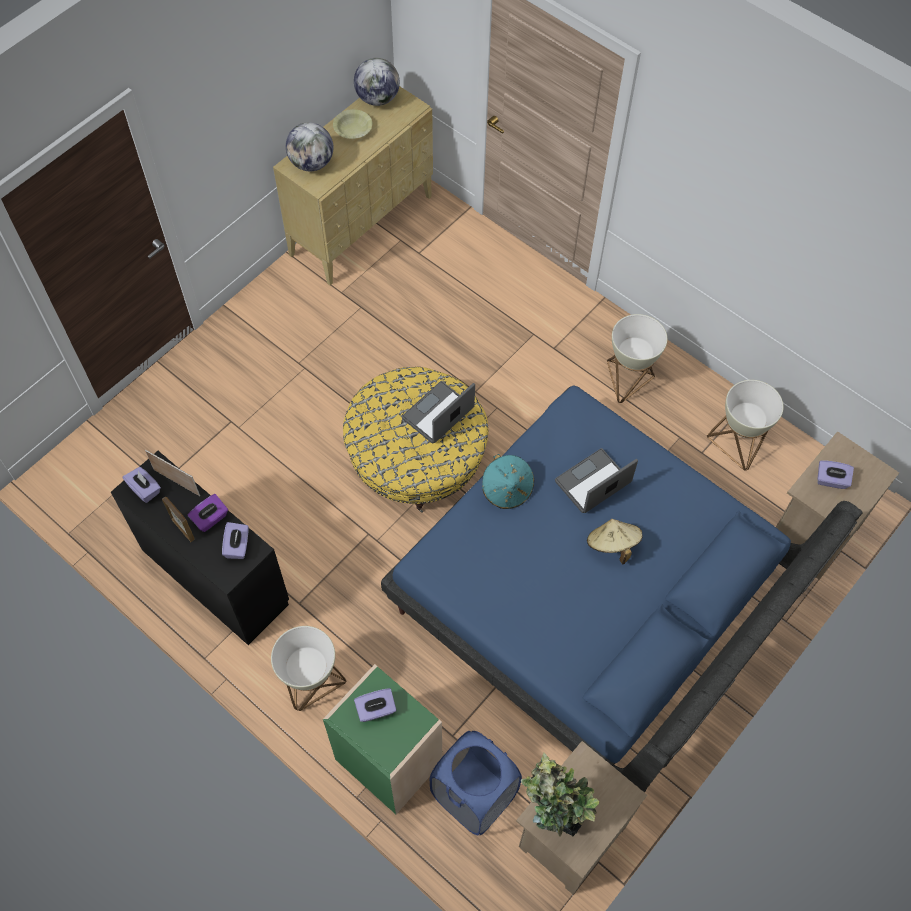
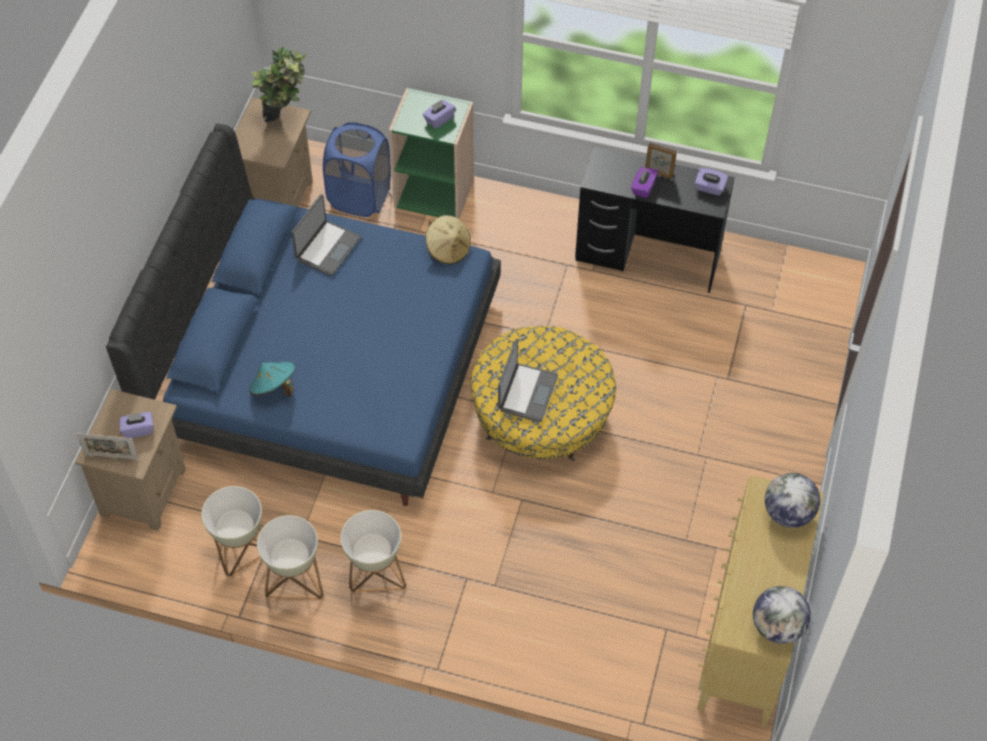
camera: 155 degrees right, 5 degrees down
(177, 482) = (689, 202): picture frame -> picture frame (111, 456)
(237, 546) = (608, 178): purple tissue box -> none
(311, 684) = (521, 217): planter -> planter (295, 581)
(353, 129) = (776, 574): yellow bowl -> none
(507, 489) = (428, 340): turquoise hat -> turquoise hat (274, 388)
(593, 483) = (355, 371): laptop -> laptop (327, 248)
(612, 545) = (318, 330): beige hat -> beige hat (448, 249)

